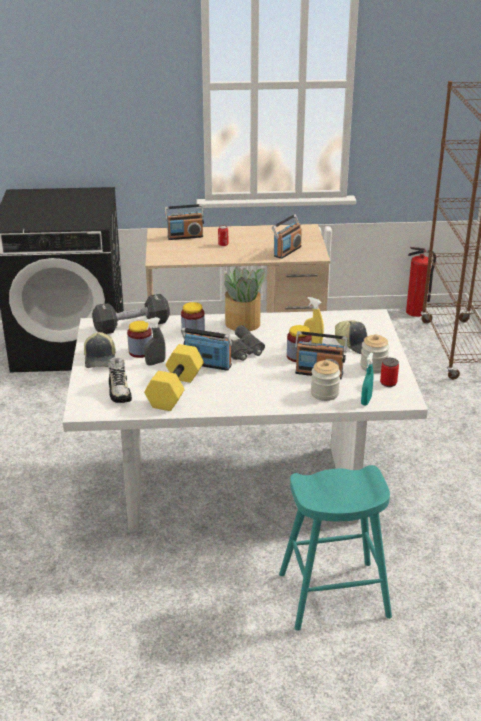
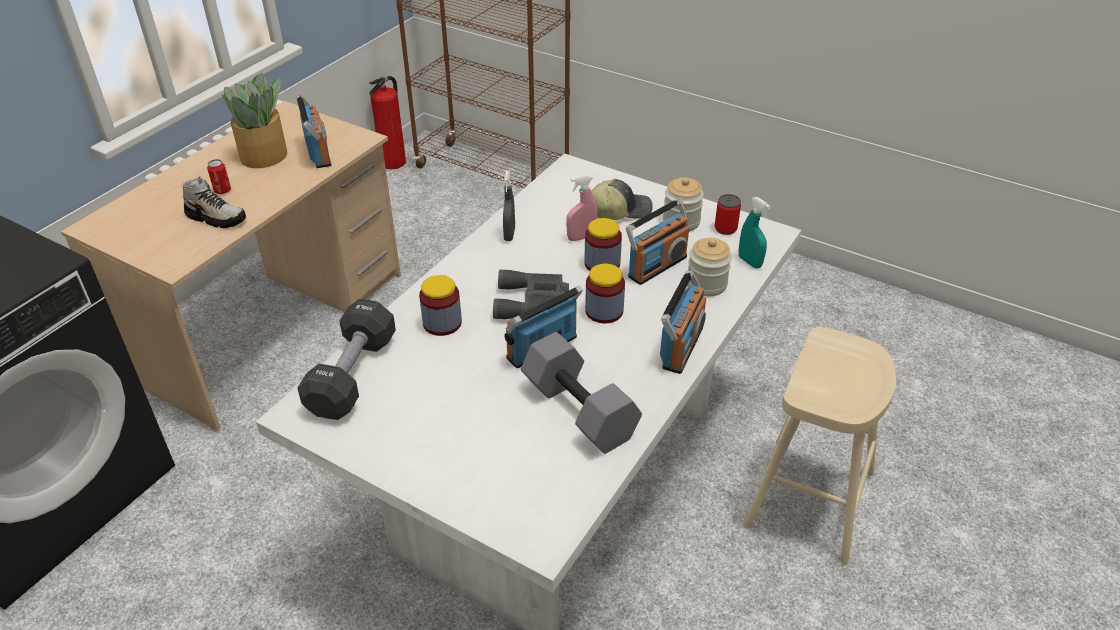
camera: 55 degrees left, 10 degrees up
(100, 359) = (410, 451): cap -> none
(119, 392) = (528, 471): shoe -> shoe (216, 218)
(140, 352) = (437, 398): jar -> jar (604, 311)
(155, 363) = (485, 397): grey spray bottle -> grey spray bottle (509, 234)
(176, 391) = (581, 410): yellow dumbbell -> grey dumbbell
(185, 236) = (146, 210): radio -> radio (681, 347)
(243, 324) = (473, 269): potted plant -> potted plant (265, 156)
(313, 342) = (581, 237): yellow spray bottle -> pink spray bottle
(334, 595) = (809, 499): turquoise stool -> beige stool

